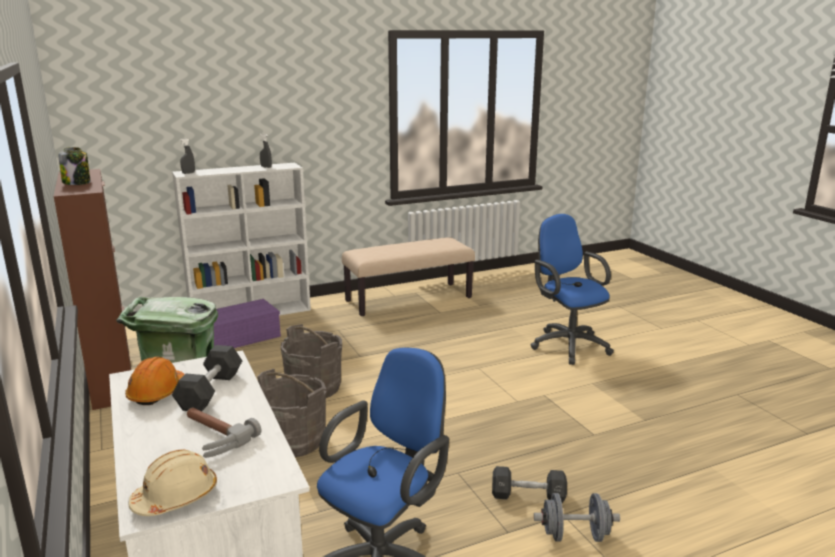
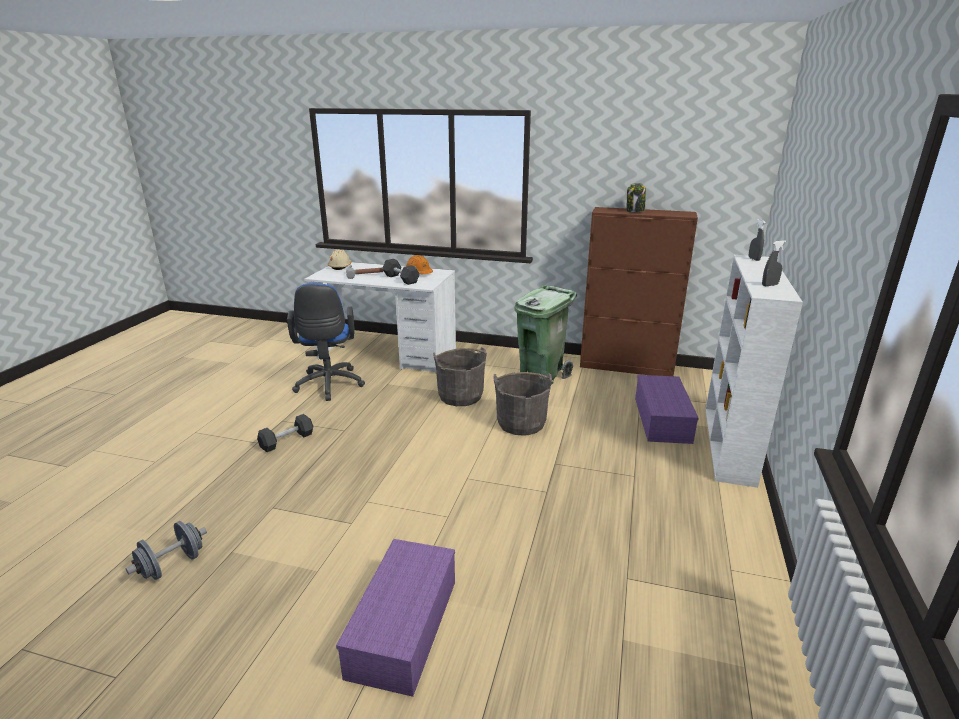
camera: 130 degrees right, 5 degrees up
(409, 299) = (706, 576): beige bench -> none
(567, 344) = (404, 629): blue office chair -> purple storage box
(574, 535) = (242, 436): grey dumbbell -> grey dumbbell (172, 565)

